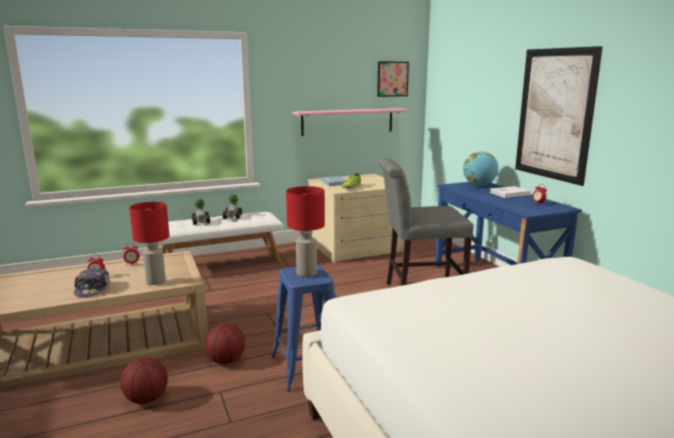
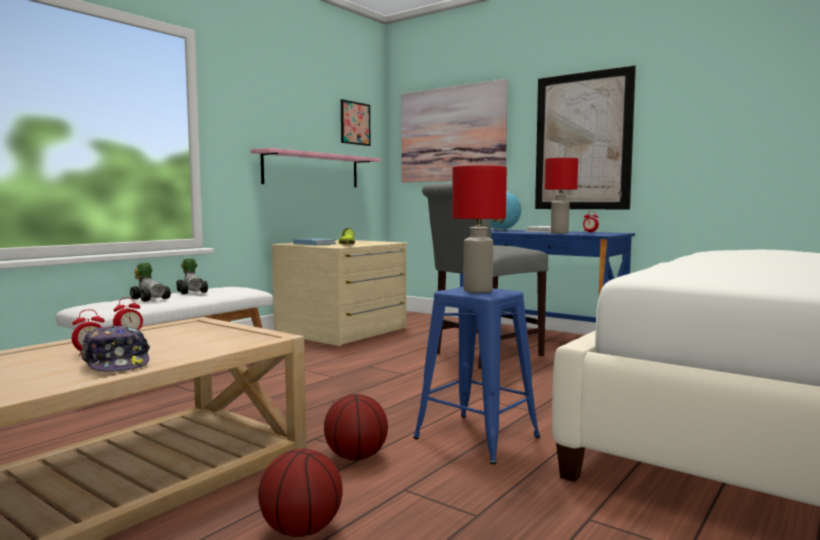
camera: 30 degrees left, 10 degrees down
(155, 281) = (220, 343): red table lamp -> red table lamp (559, 233)
(466, 91) = (452, 134): none -> picture

